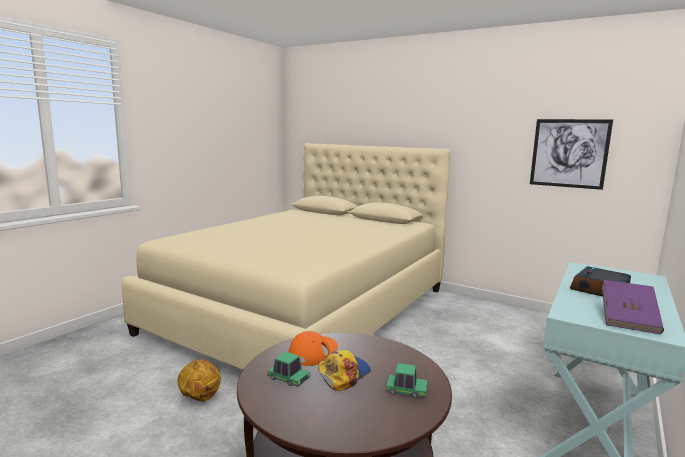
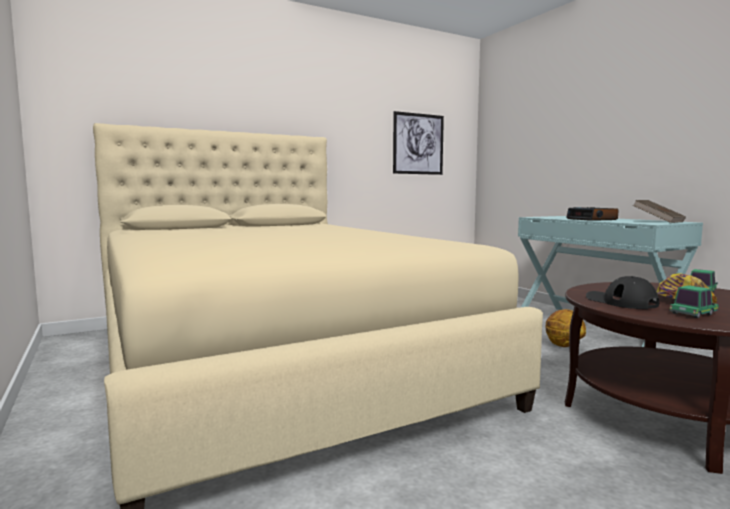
camera: 60 degrees left, 5 degrees down
(200, 398) = (479, 475): basketball -> basketball (563, 346)
(313, 352) = (621, 302): orange cap -> black cap
(628, 320) = (658, 221): purple book -> brown book

